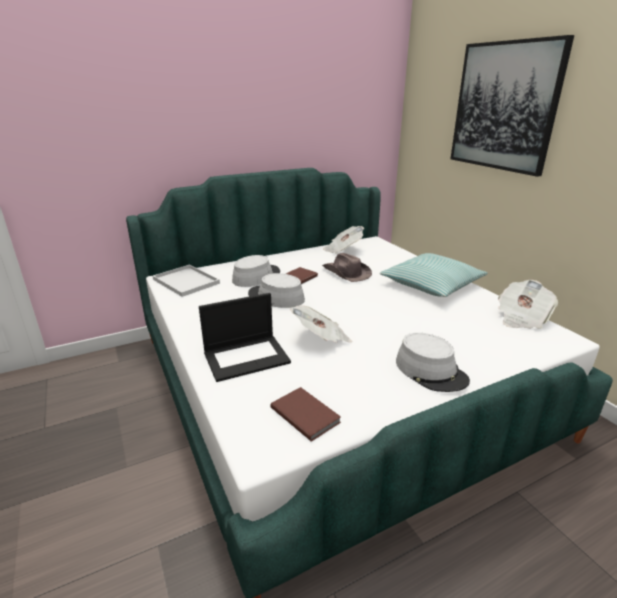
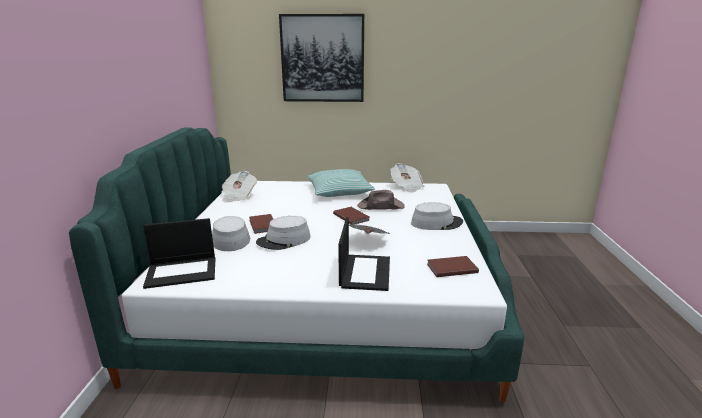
camera: 60 degrees left, 5 degrees down
(187, 281) = (182, 272): white tray -> laptop
(346, 273) = (282, 207): brown hat -> brown hat (381, 206)
(371, 311) = (351, 217): none -> brown book

